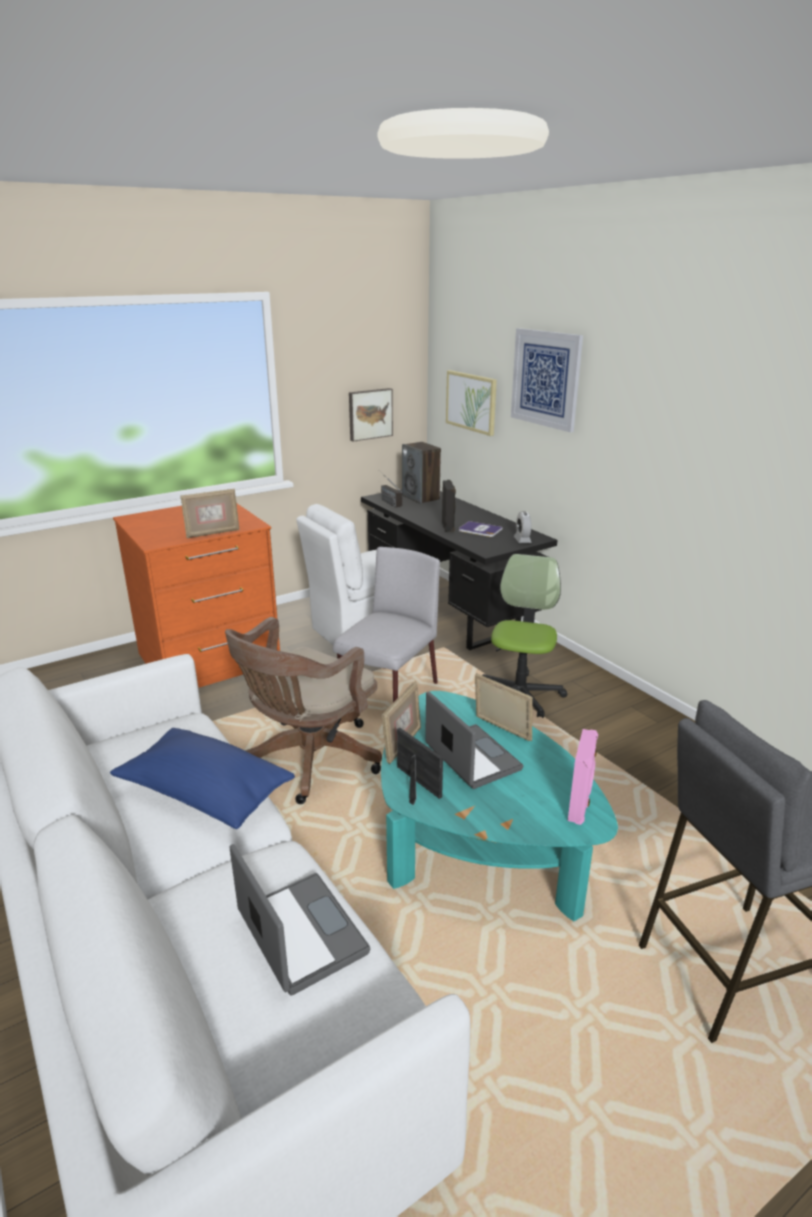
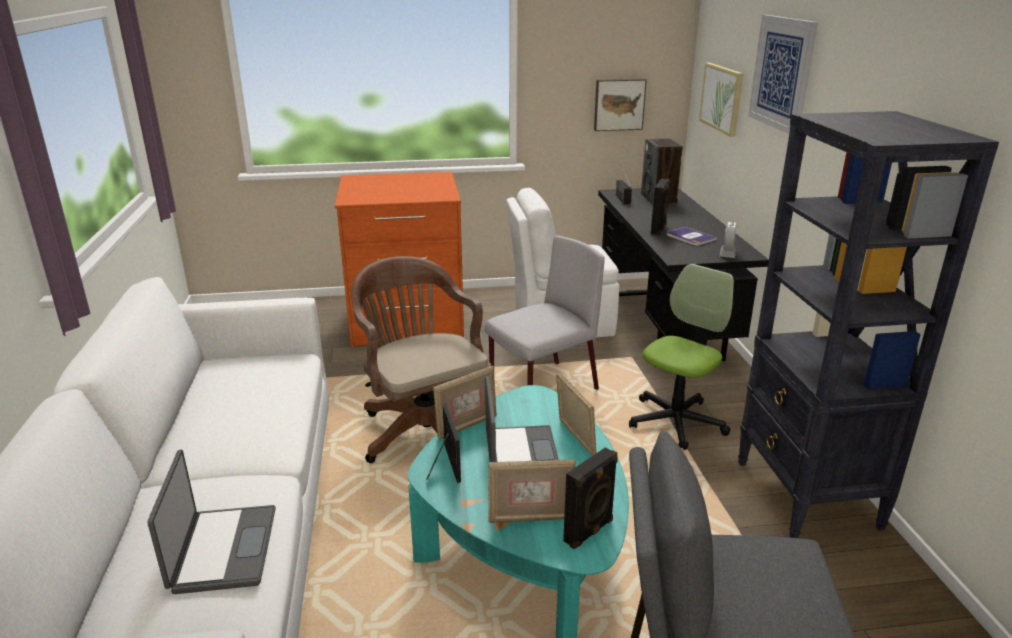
camera: 25 degrees right, 0 degrees up
(205, 794) = (254, 417): blue pillow -> none
(212, 533) = (404, 199): picture frame -> picture frame (530, 518)
(307, 761) = (424, 429): brown office chair -> brown office chair turned 90 degrees clockwise
(580, 806) = (589, 531): pink speaker -> black speaker
(653, 729) = (807, 495): none -> black bookcase

